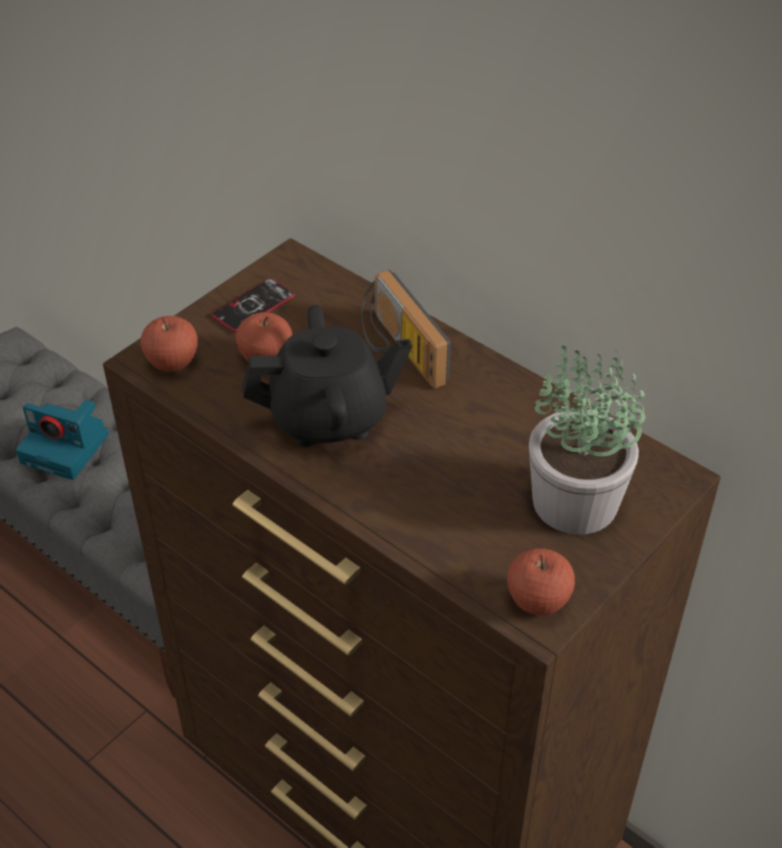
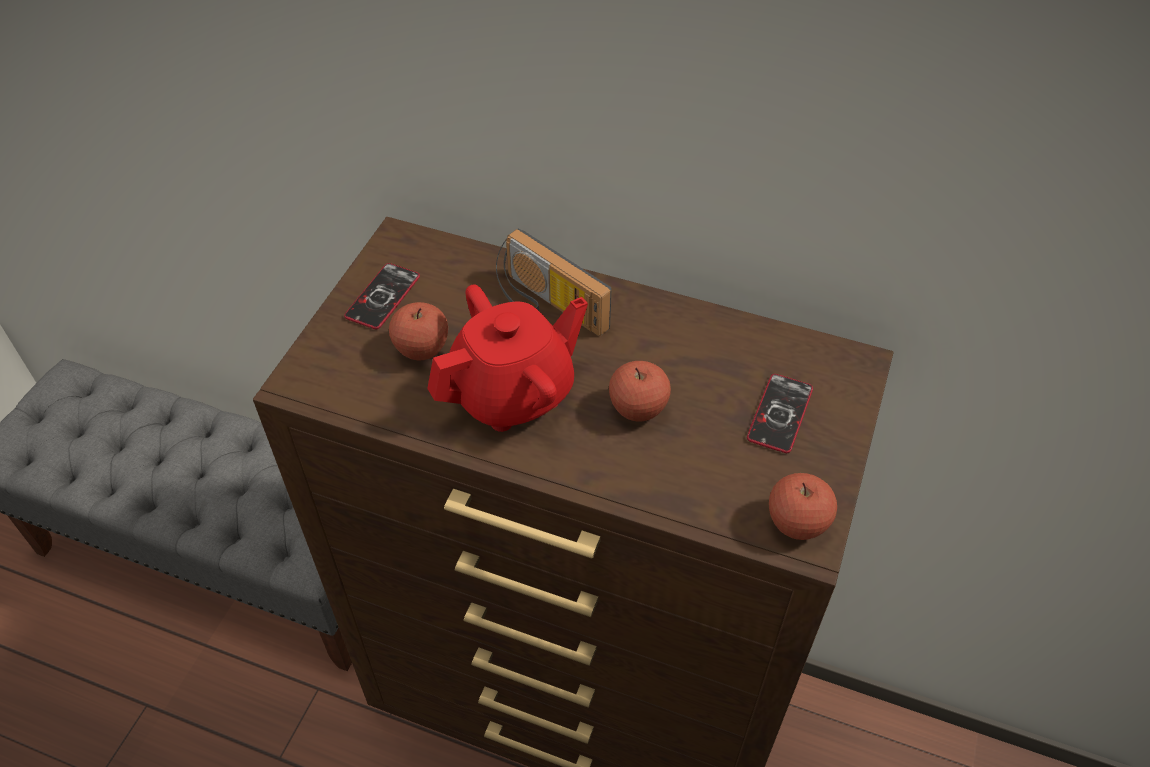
camera: 20 degrees left, 5 degrees up
(67, 448) = (166, 469): camera -> none
(172, 363) = (327, 379): apple -> apple (638, 409)
(329, 417) = (513, 393): black teapot -> red teapot
(573, 502) = (780, 414): potted plant -> phone

